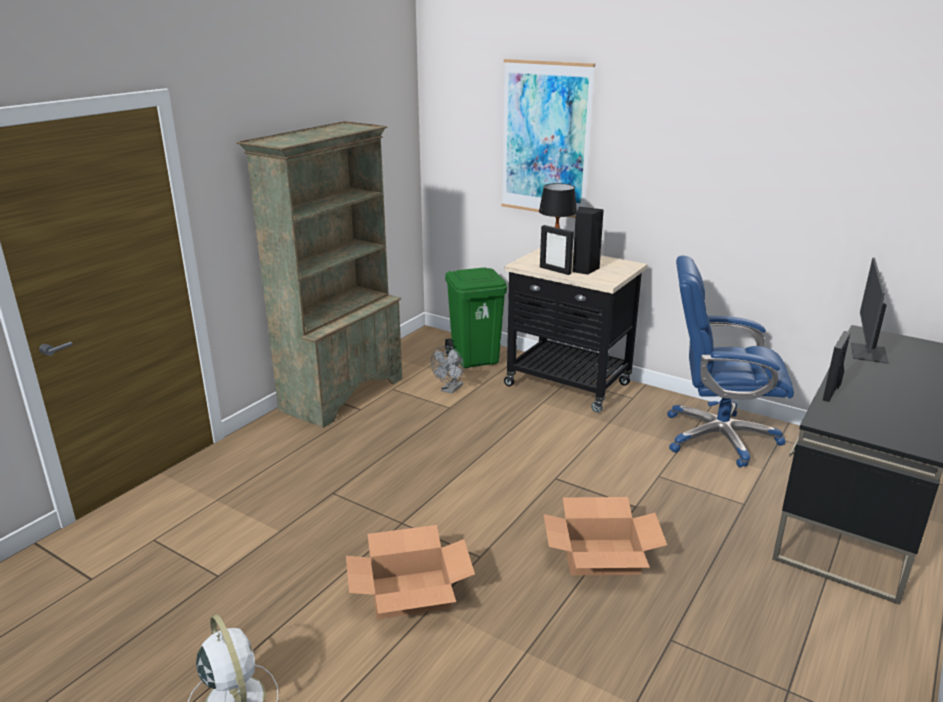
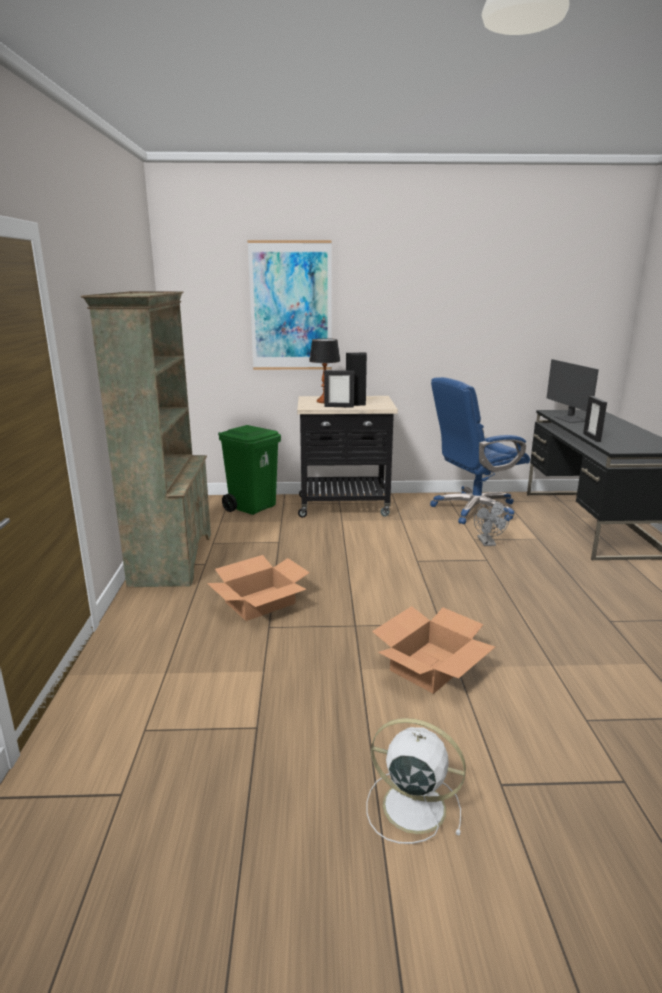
camera: 35 degrees left, 5 degrees down
(450, 390) = (262, 531): grey fan -> grey fan (488, 543)
(601, 557) = (510, 594): cardboard box -> cardboard box (260, 603)

